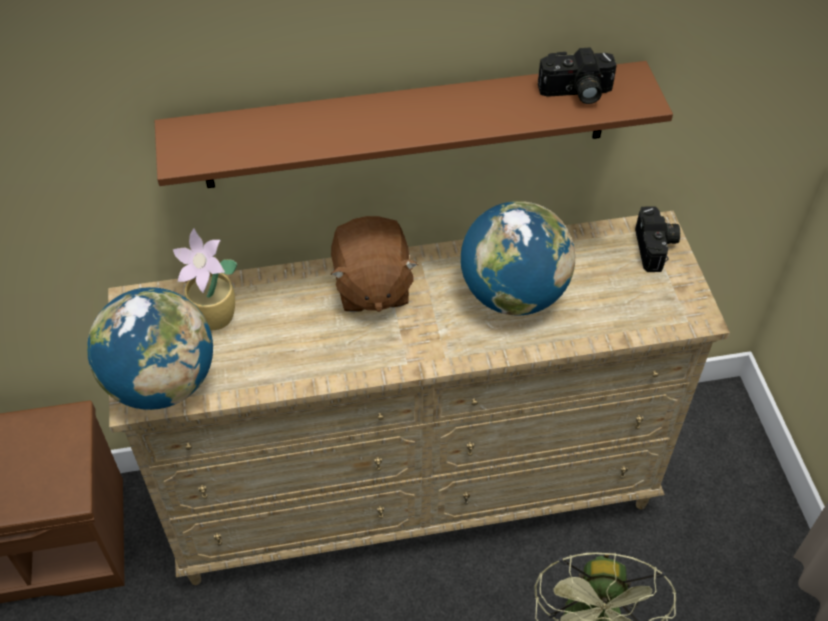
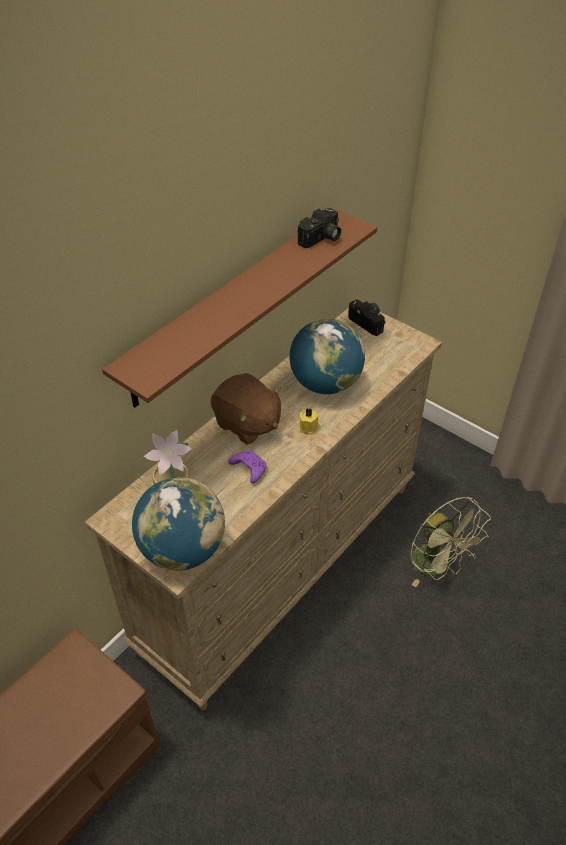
camera: 40 degrees left, 5 degrees down
(318, 340) = (248, 469): none -> purple game controller
(436, 336) = (309, 427): none -> yellow candle

